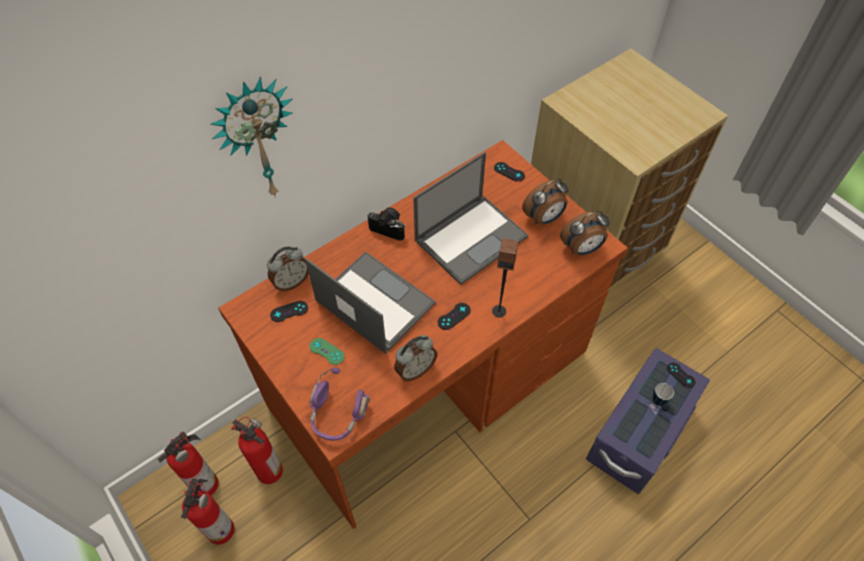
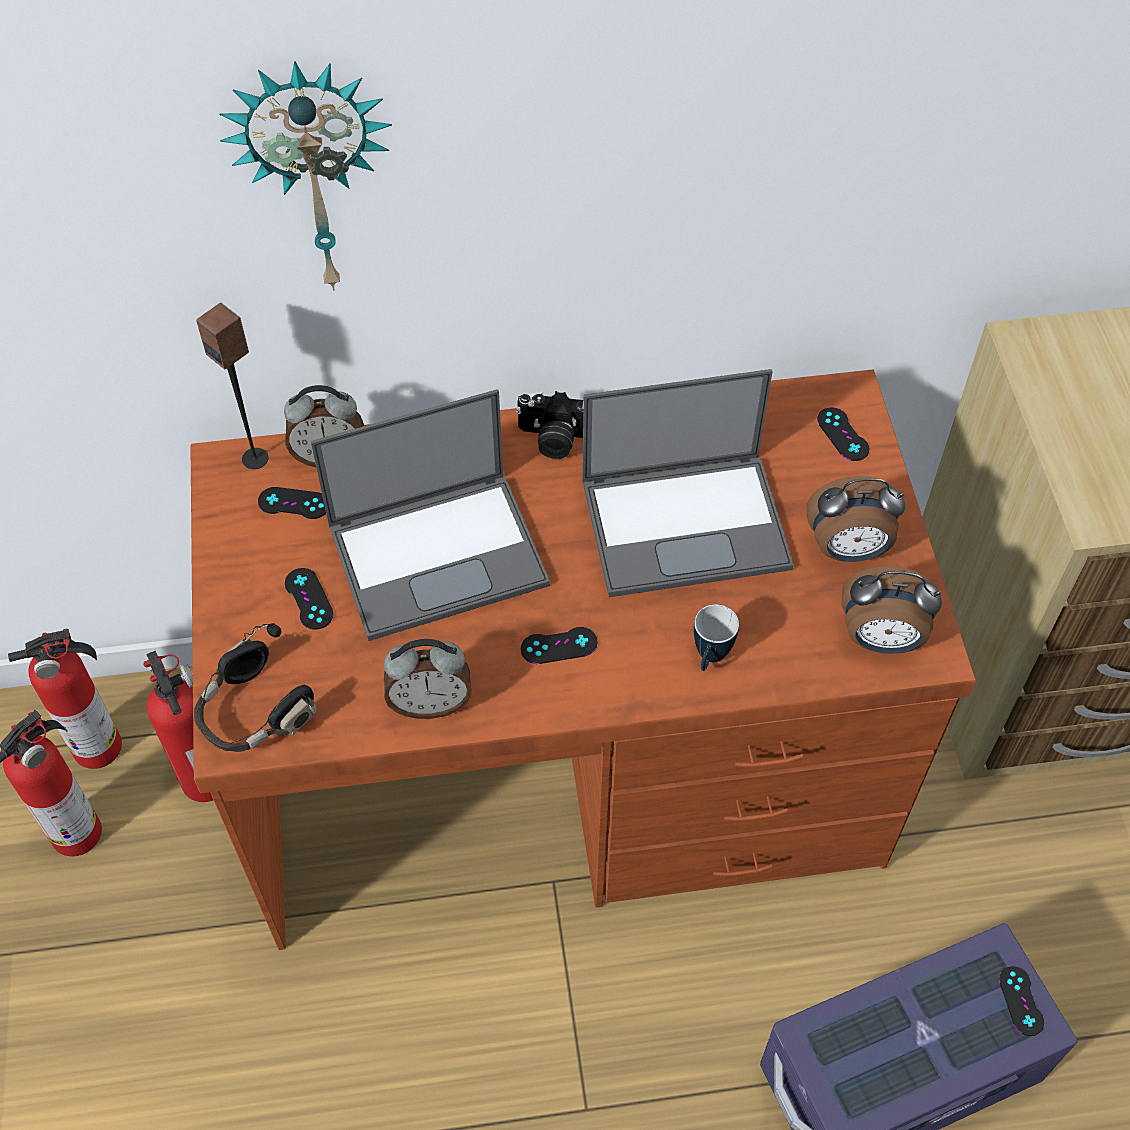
camera: 30 degrees right, 0 degrees up
(327, 351) = (309, 599): green game controller -> black game controller
(337, 416) = (254, 712): purple headphones -> black headphones
(373, 301) = (440, 553): laptop -> laptop turned 90 degrees clockwise
(389, 228) = (553, 439): camera -> camera turned 135 degrees clockwise
(499, 311) = (645, 676): speaker -> speaker (255, 458)
(659, 404) = (938, 1032): mug -> mug (709, 659)

